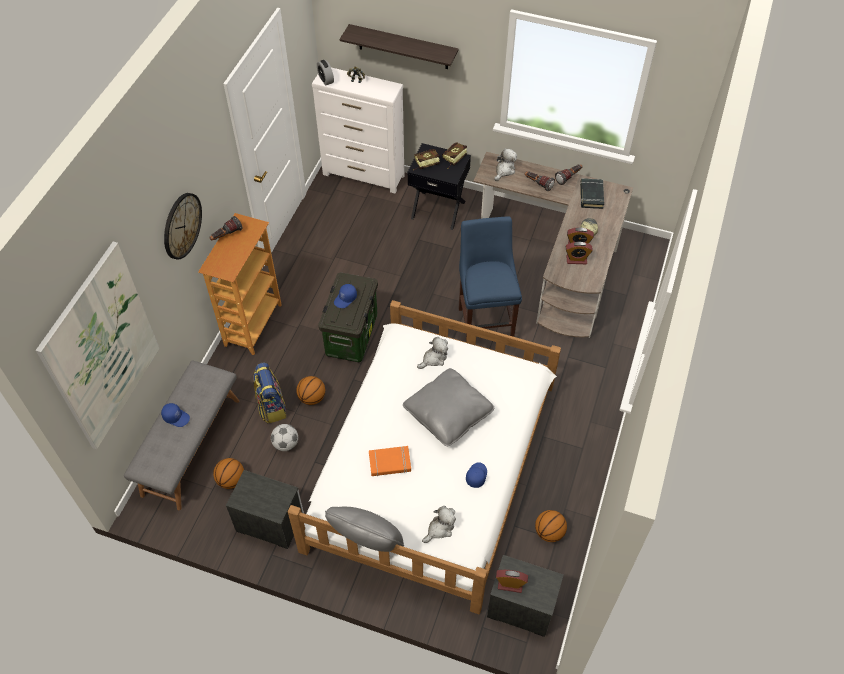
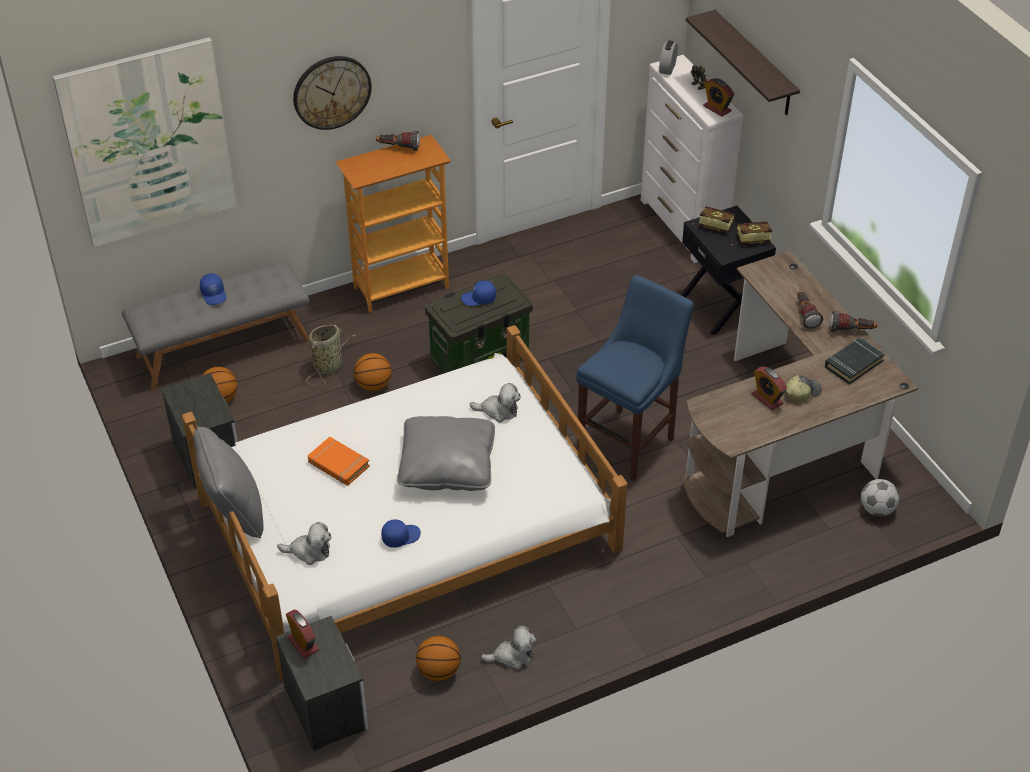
camera: 45 degrees right, 10 degrees down
(271, 406) = (329, 366): backpack -> basket
(286, 444) = (301, 405): football -> football (876, 509)
(504, 170) = (785, 279): plush toy -> plush toy (512, 656)
(576, 260) = (746, 410): alarm clock -> alarm clock (717, 108)

